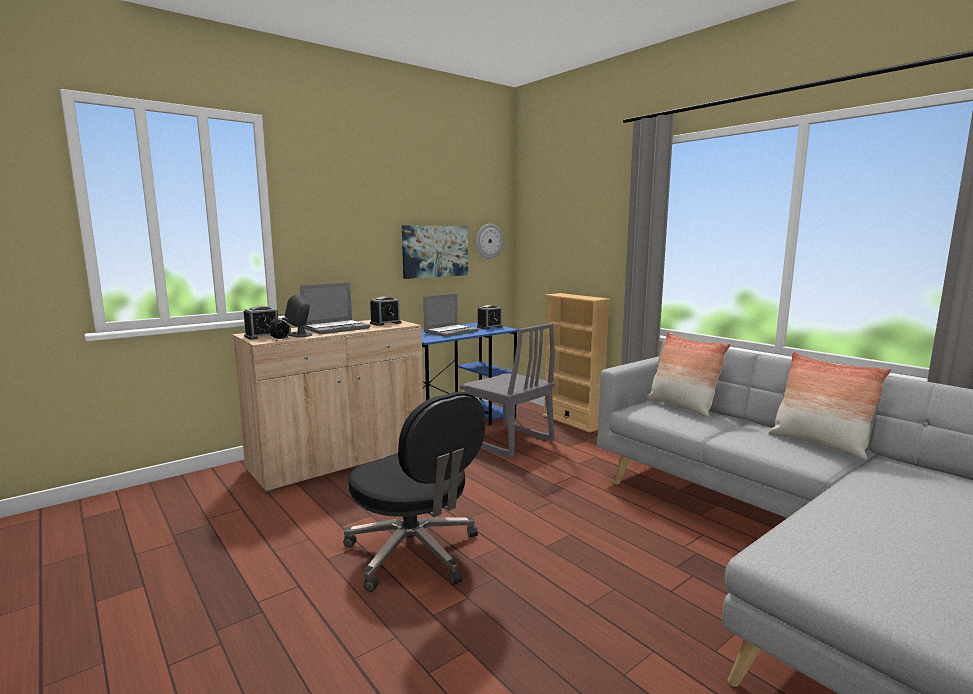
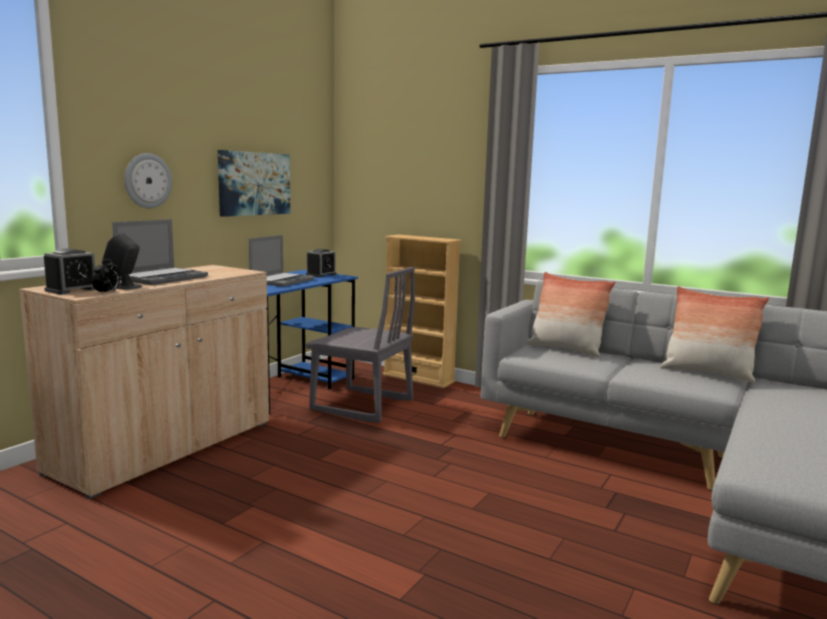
camera: 20 degrees left, 0 degrees up
(385, 323) = (218, 271): alarm clock -> none
(415, 553) = (335, 539): black office chair -> none
(489, 241) = (310, 173): wall clock -> wall clock (147, 181)

